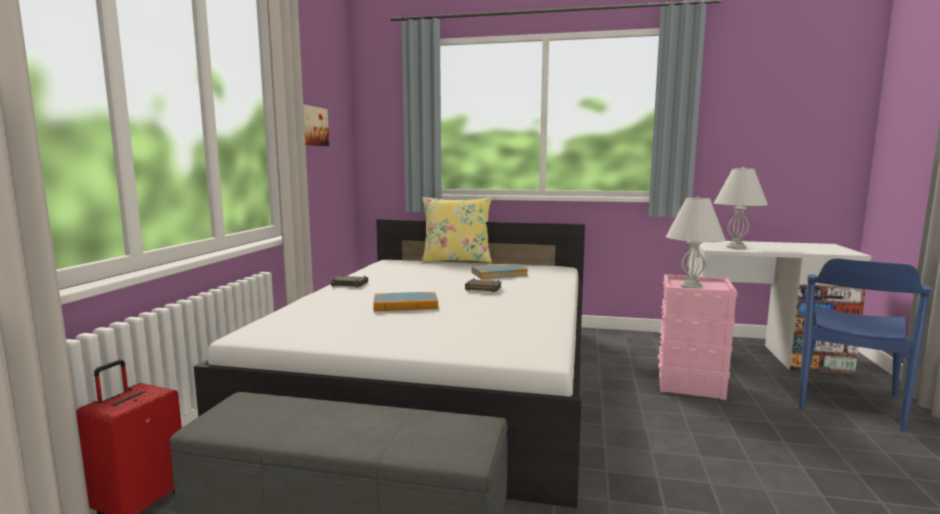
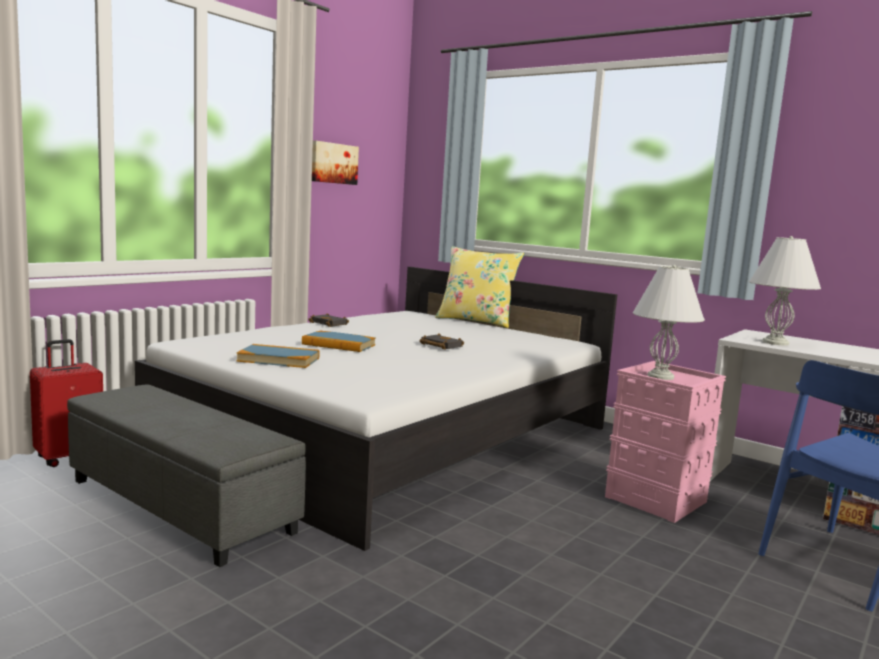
camera: 25 degrees right, 0 degrees up
(499, 274) = (490, 337): book -> book (278, 360)

